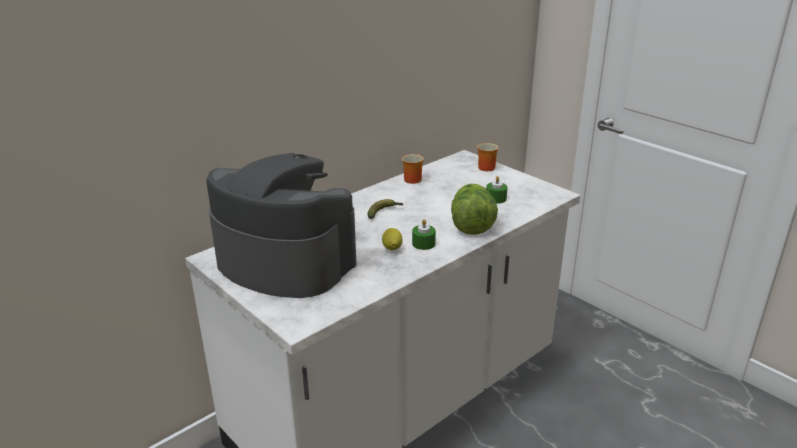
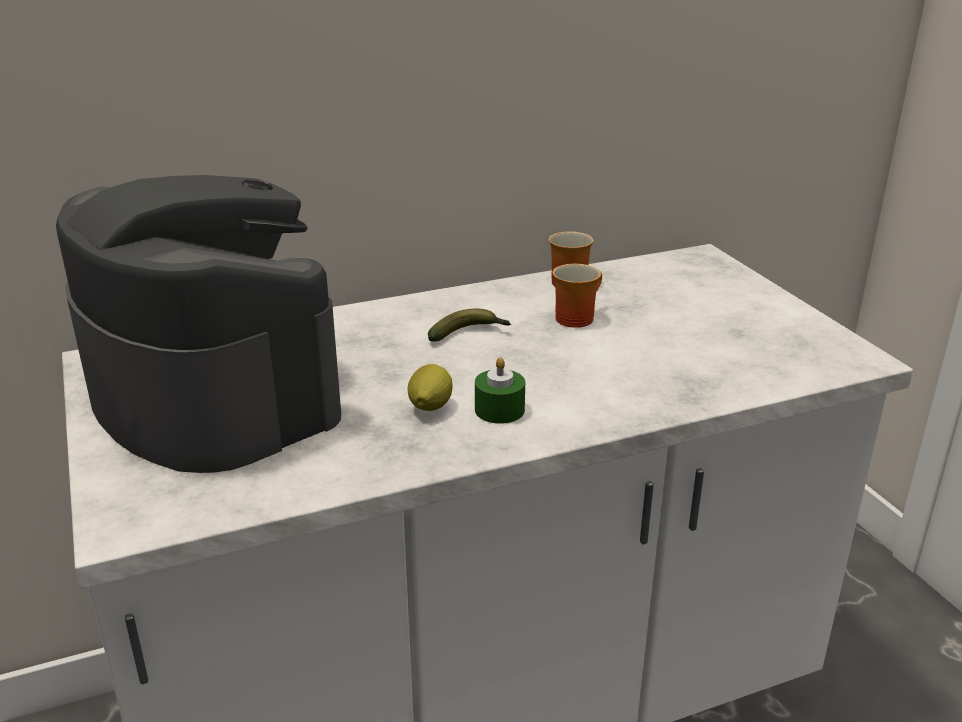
camera: 20 degrees right, 0 degrees up
(471, 225) = (625, 390): lettuce -> none
(485, 167) = (733, 281): mug -> mug (575, 317)
(496, 198) = (714, 346): green candle -> none

